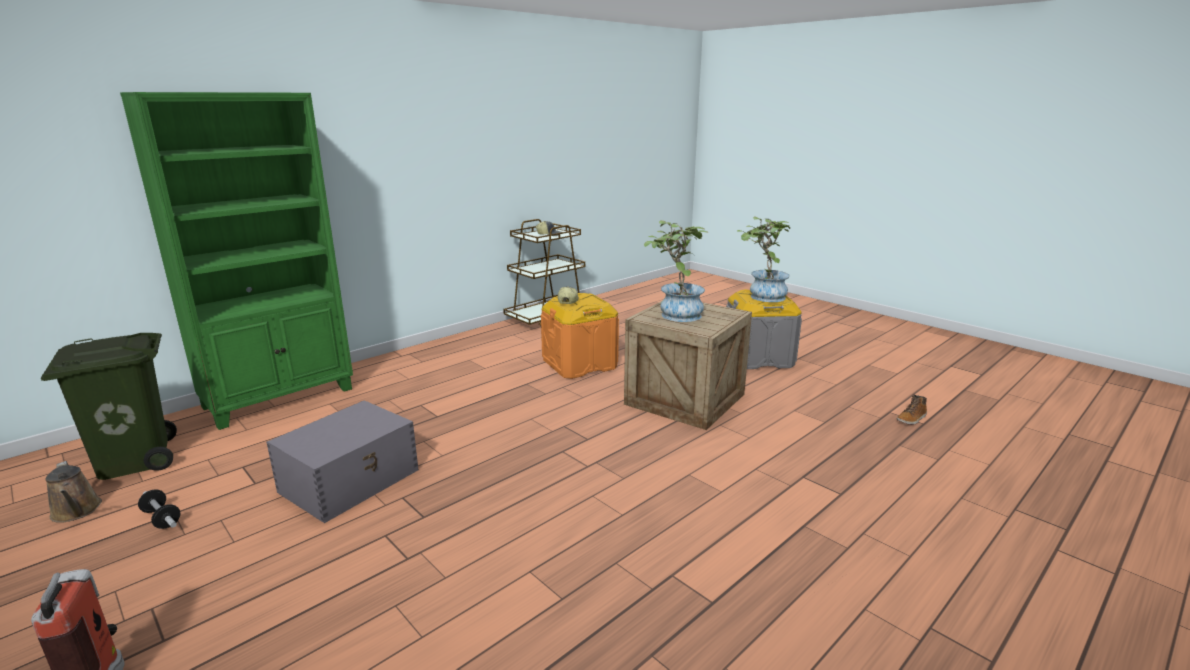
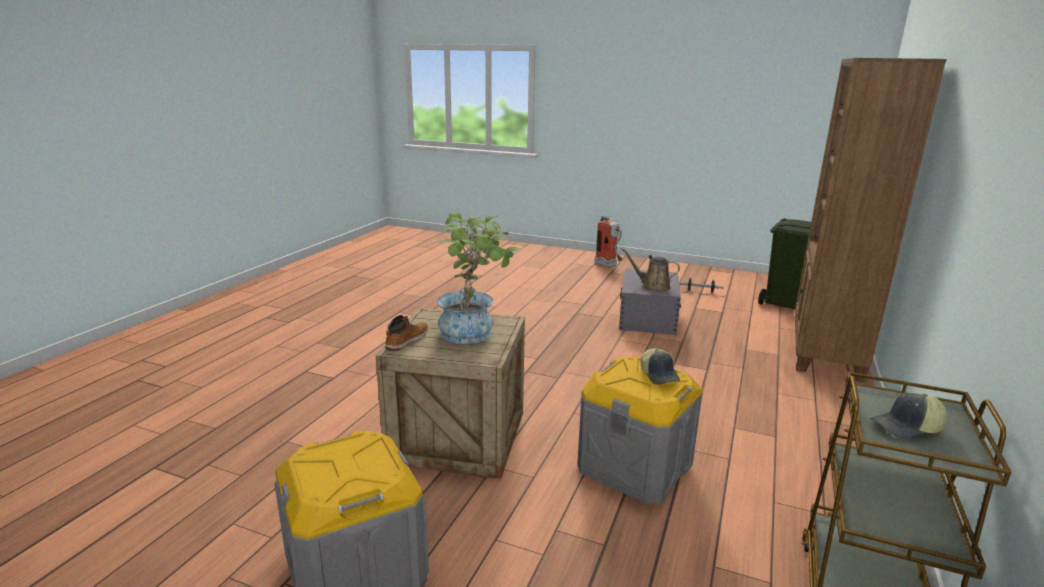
camera: 155 degrees right, 0 degrees up
(77, 511) = (743, 286): brown watering can -> brown watering can (653, 286)
(281, 398) = (825, 350): green bookcase -> brown bookcase
(579, 364) = (634, 466): orange storage box -> grey storage box
(762, 296) = (350, 463): potted plant -> none
(911, 419) = (164, 472): boot -> boot (407, 340)

